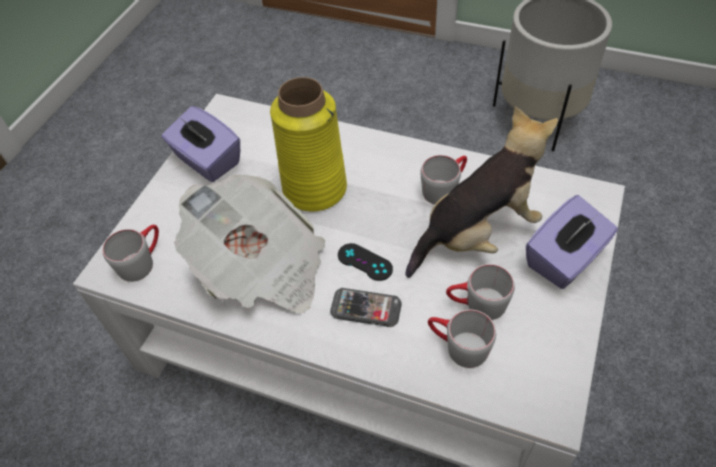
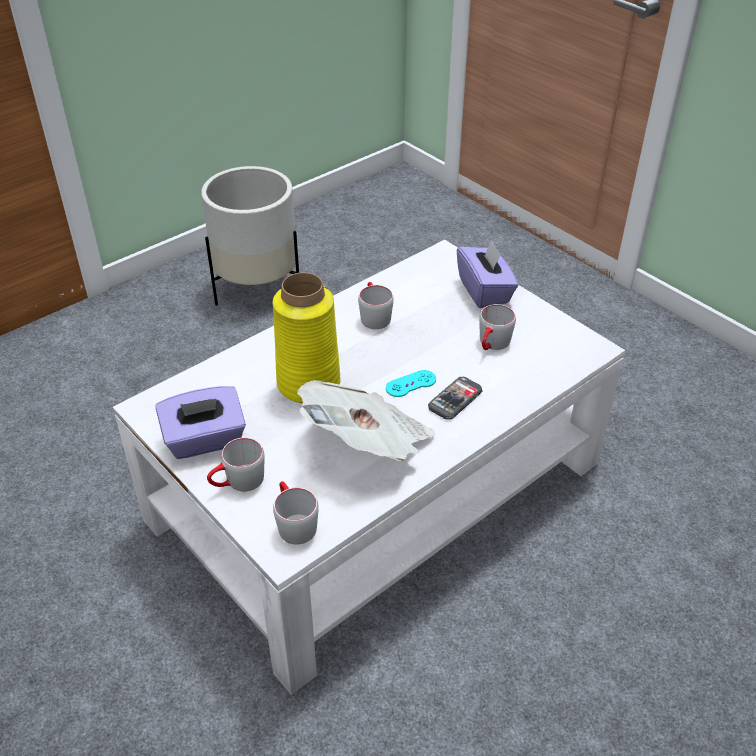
camera: 65 degrees left, 10 degrees down
(365, 262) = (411, 384): black game controller -> turquoise game controller
(457, 346) = (519, 367): grey mug -> grey mug (238, 482)
(477, 234) = (431, 318): plush toy -> none

